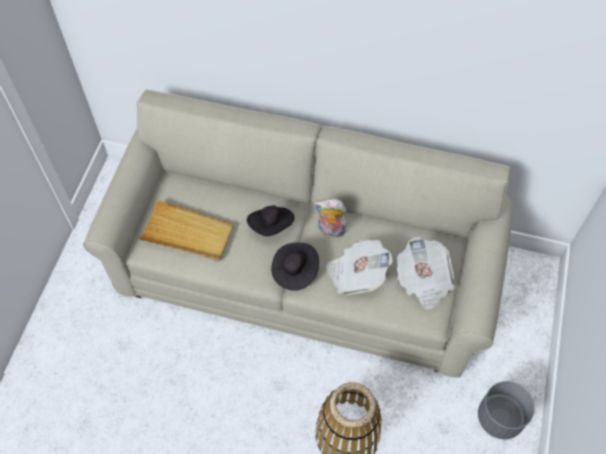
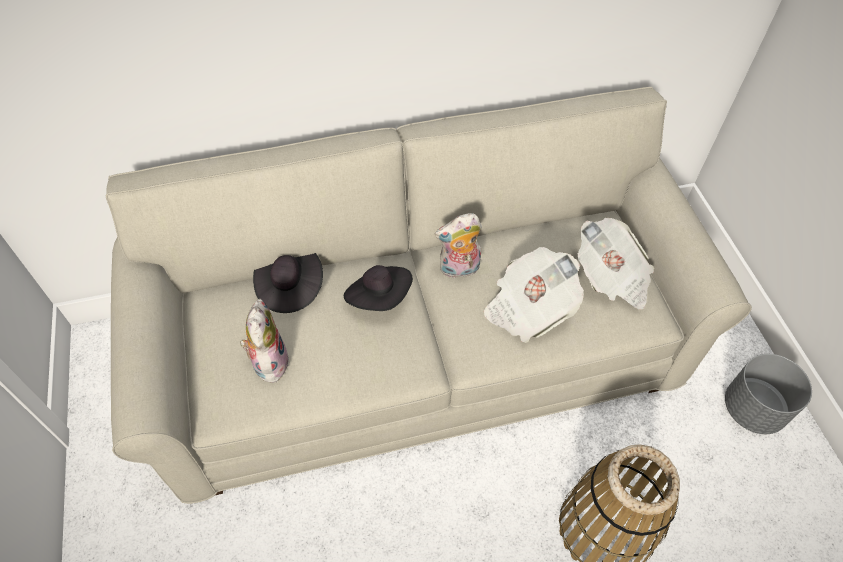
camera: 30 degrees left, 5 degrees down
(187, 234) = (268, 361): beige tray -> plush toy
(295, 271) = (447, 341): black hat -> black hat (290, 287)

